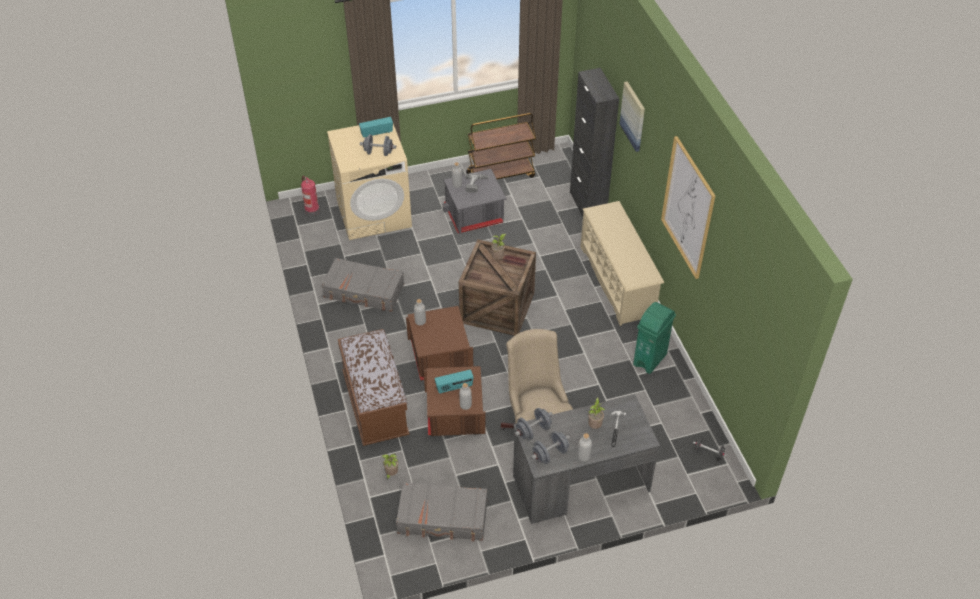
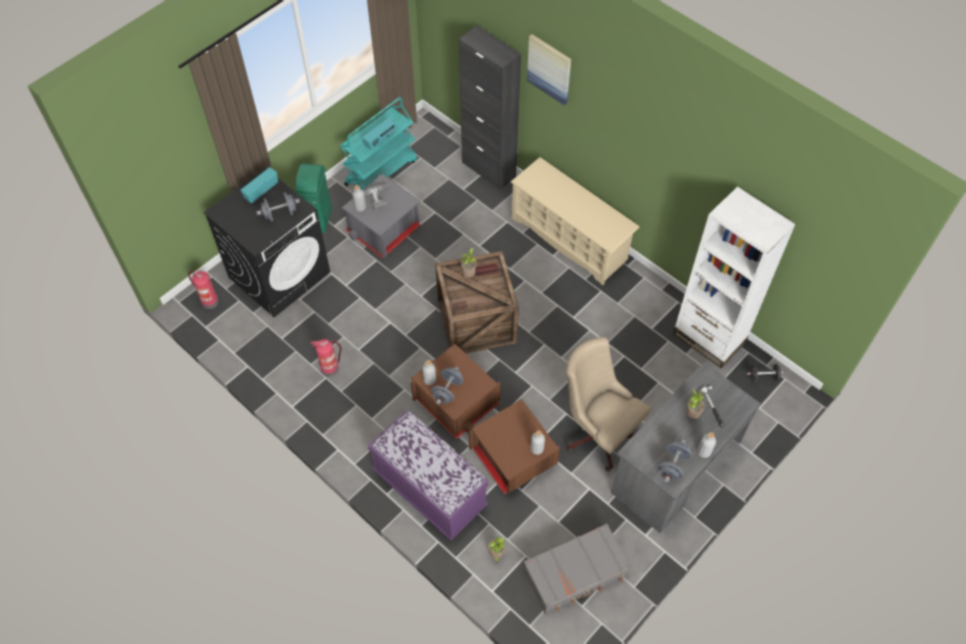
camera: 30 degrees left, 10 degrees up
(364, 291) = (330, 368): grey suitcase -> fire extinguisher
(374, 213) = (279, 274): beige washing machine -> black washing machine
(375, 406) = (430, 489): brown bench -> purple bench
(454, 387) = (513, 435): radio -> radio (380, 140)
(501, 174) = (381, 172): brown cart -> turquoise cart
(533, 430) = (640, 449): grey dumbbell -> grey dumbbell (447, 391)
(650, 359) = (652, 307): green trash can -> green trash can (319, 219)
(682, 403) = (709, 337): none -> white bookcase
(688, 208) = (671, 150): picture -> none

